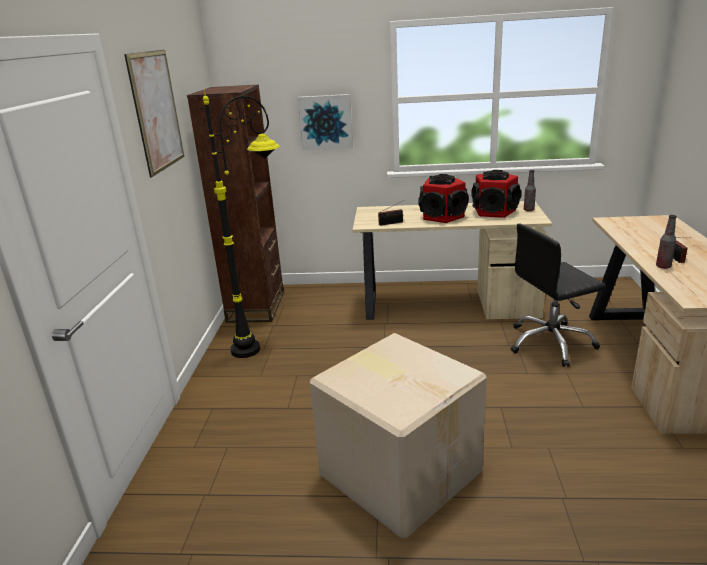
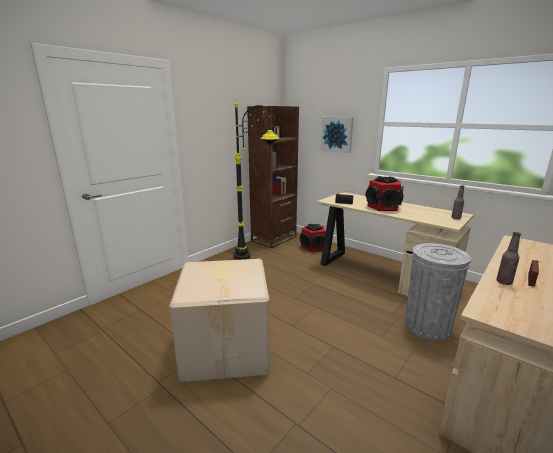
camera: 35 degrees right, 5 degrees down
(157, 111) = (214, 109): picture -> none
(494, 211) = (426, 213): speaker -> speaker (314, 247)
(550, 343) = (427, 326): black office chair -> grey trash can

